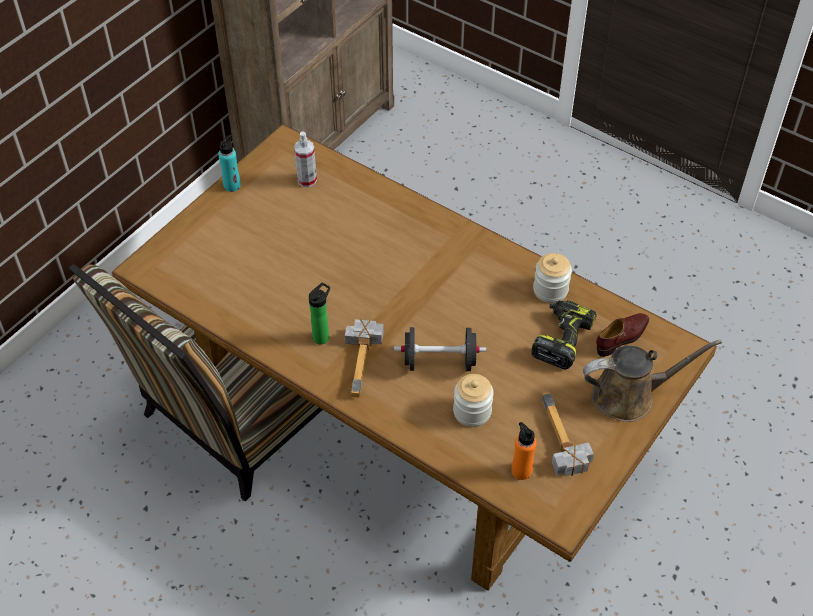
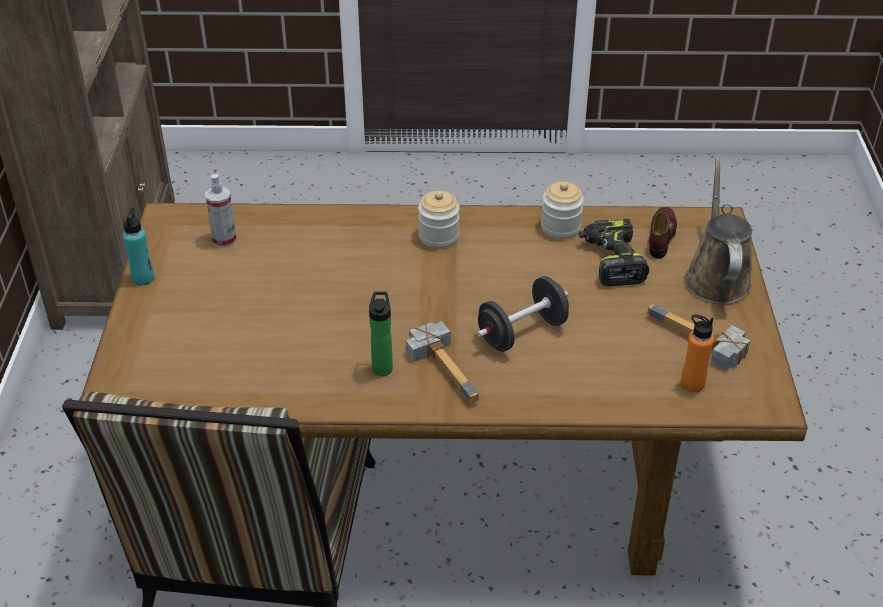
camera: 35 degrees left, 10 degrees down
(472, 412) = (596, 358): jar -> jar (438, 237)
(629, 396) = (716, 277): brown watering can -> brown watering can turned 45 degrees counterclockwise

